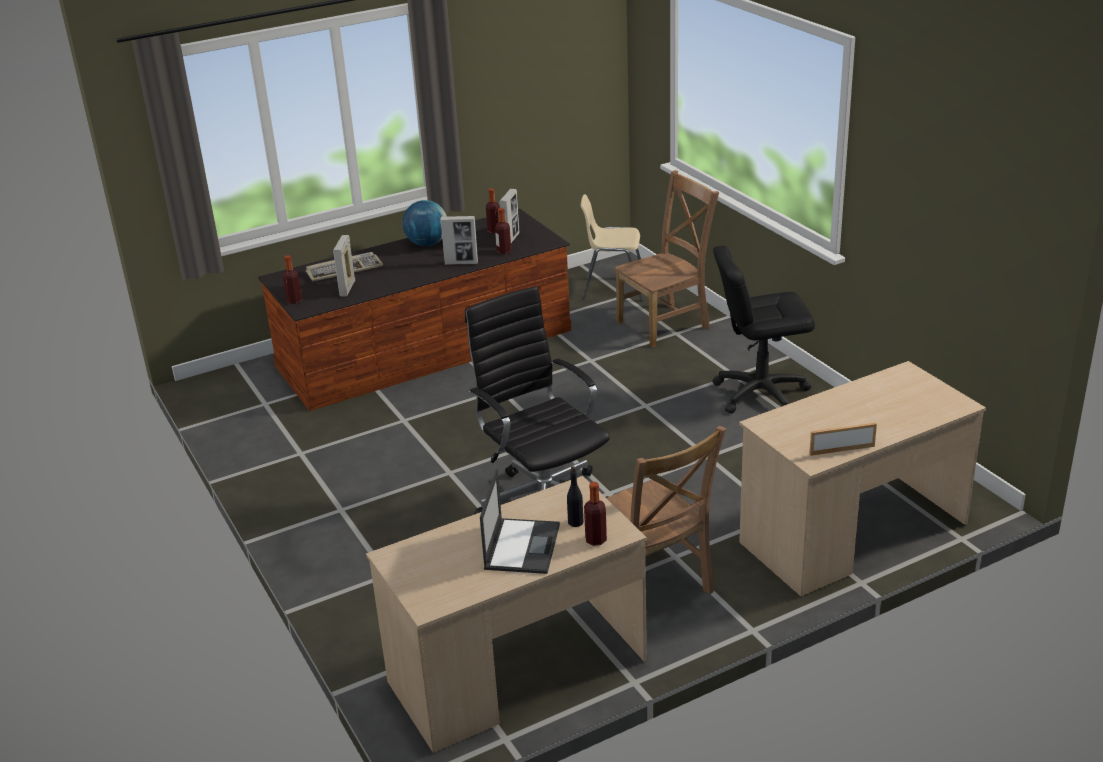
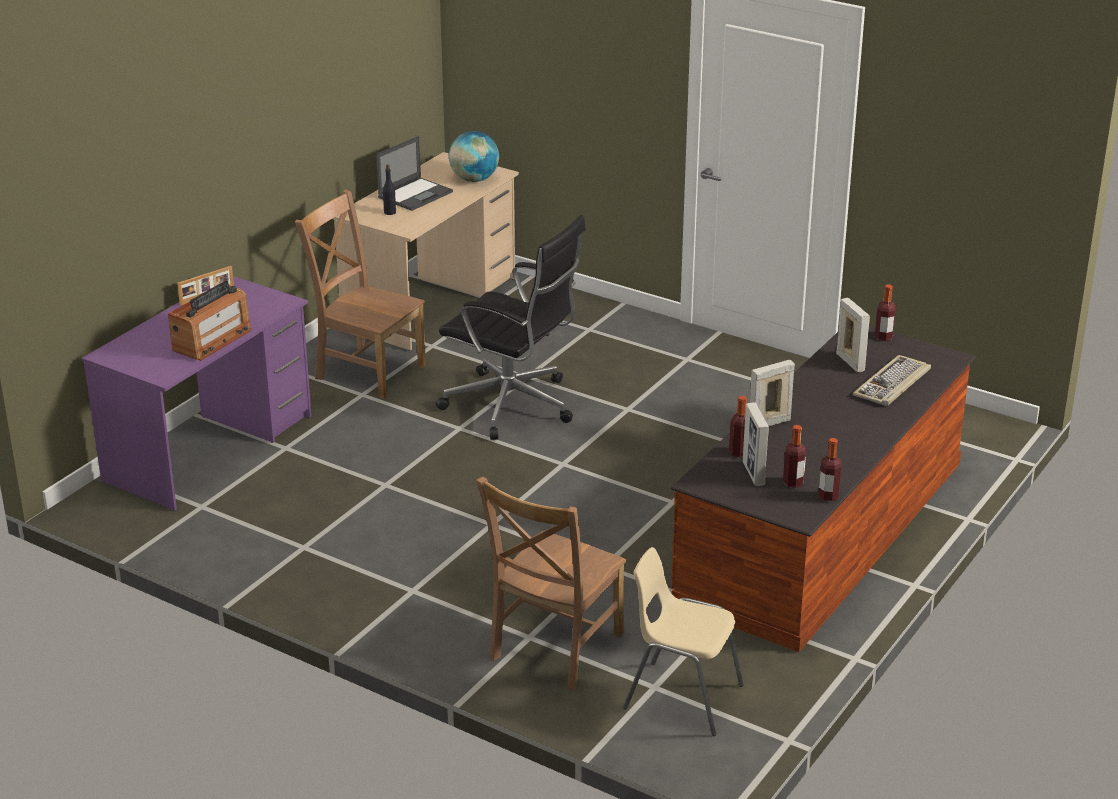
camera: 150 degrees right, 0 degrees up
(427, 244) = (850, 442): globe -> globe (474, 179)
(522, 546) = (416, 194): laptop -> laptop turned 120 degrees counterclockwise
(596, 540) = (366, 207): bottle -> bottle (828, 496)
(613, 288) = (682, 697): beige chair -> beige chair turned 135 degrees counterclockwise
(760, 393) = (367, 572): black office chair -> none
(852, 397) = (212, 340): none -> radio
(853, 534) = (209, 448): beige desk -> purple desk

